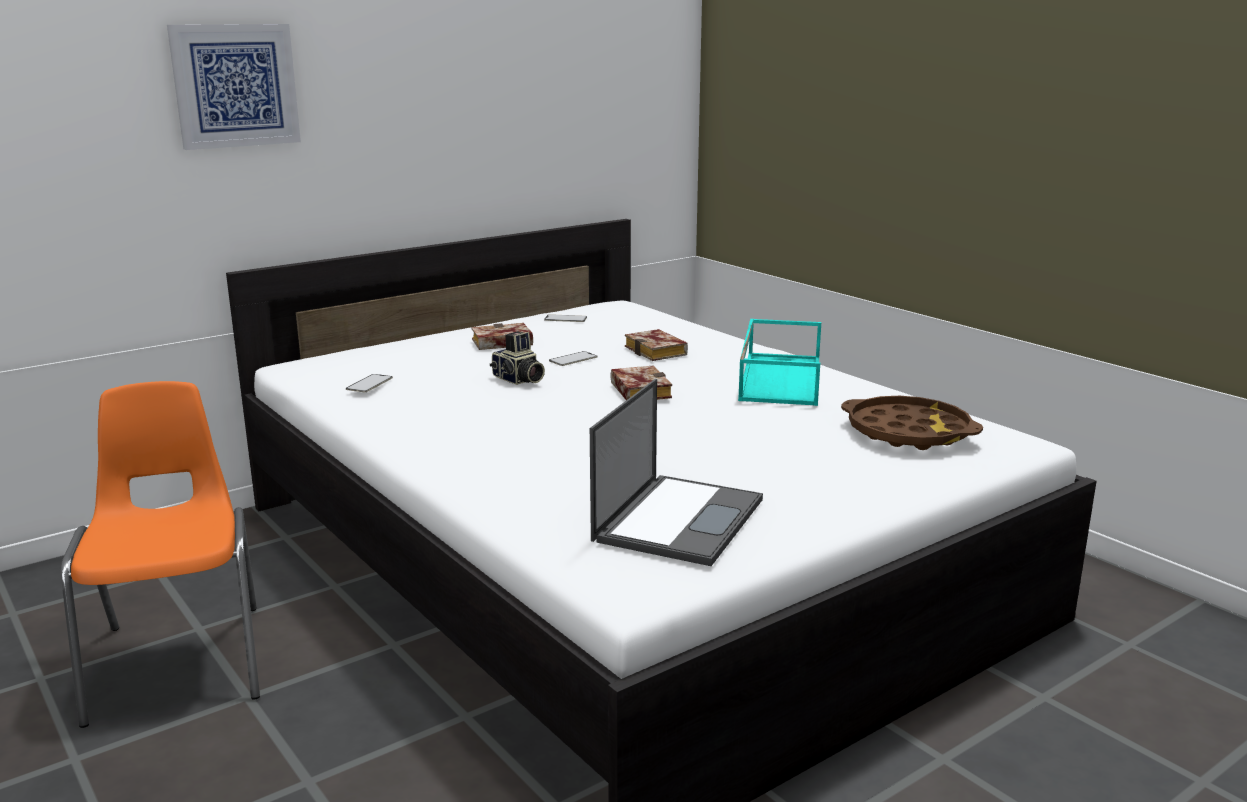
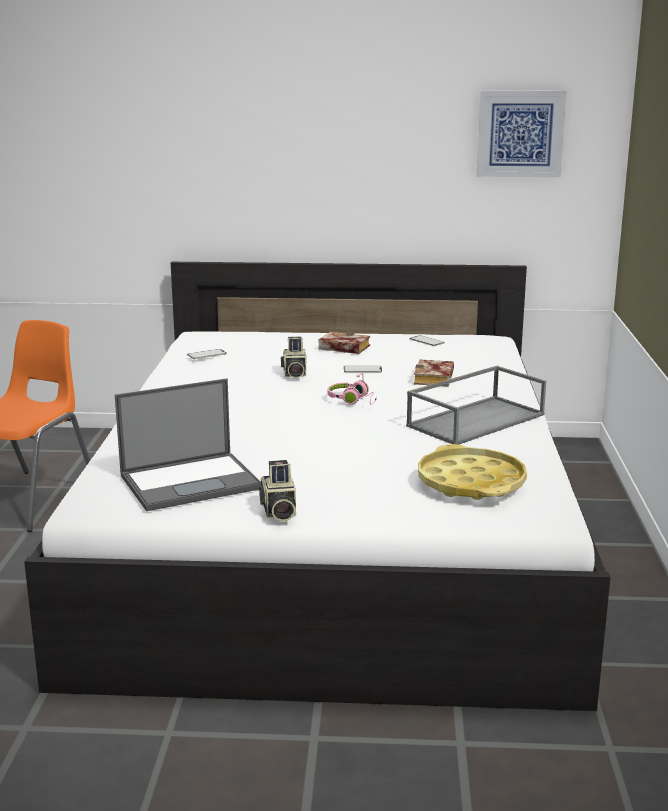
camera: 40 degrees right, 0 degrees up
(235, 85) = (191, 132): picture -> picture (520, 133)
(637, 390) = (353, 400): book -> pink headphones
(779, 378) = (476, 419): turquoise tray -> grey tray
(825, 517) = (278, 512): none -> camera
(908, 432) = (471, 482): brown tray -> yellow tray

